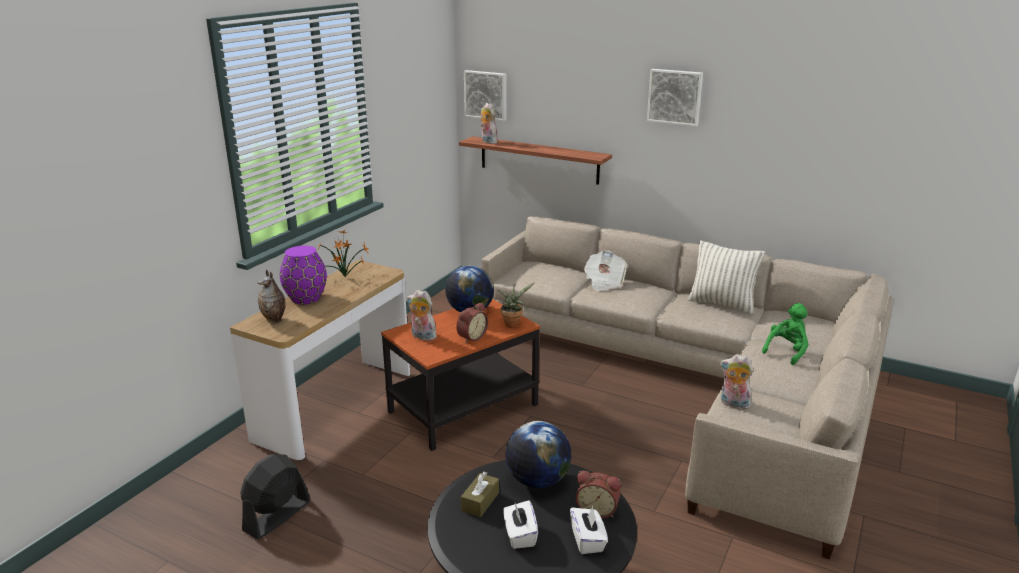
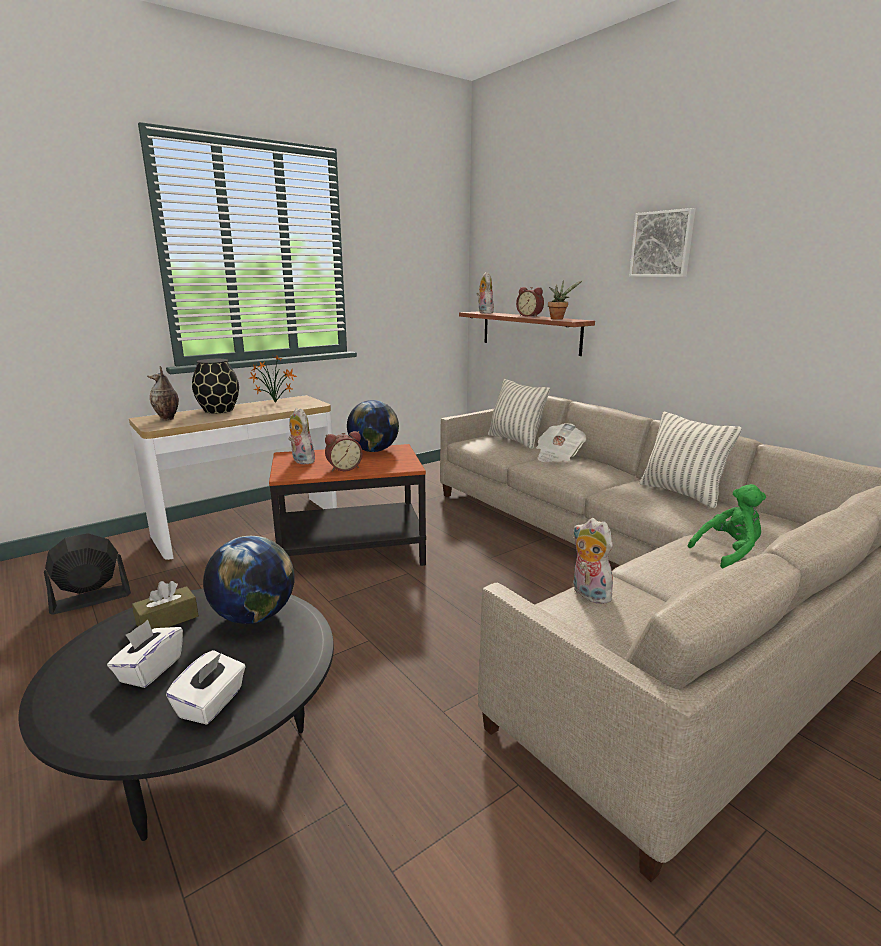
camera: 25 degrees right, 5 degrees down
(306, 298) = (219, 410): purple vase -> black vase
(486, 95) = (490, 267): picture -> none
(512, 323) = (400, 465): potted plant -> potted plant (558, 319)
(551, 269) = (515, 440): none -> pillow
(597, 510) = (273, 670): alarm clock -> alarm clock (530, 316)

